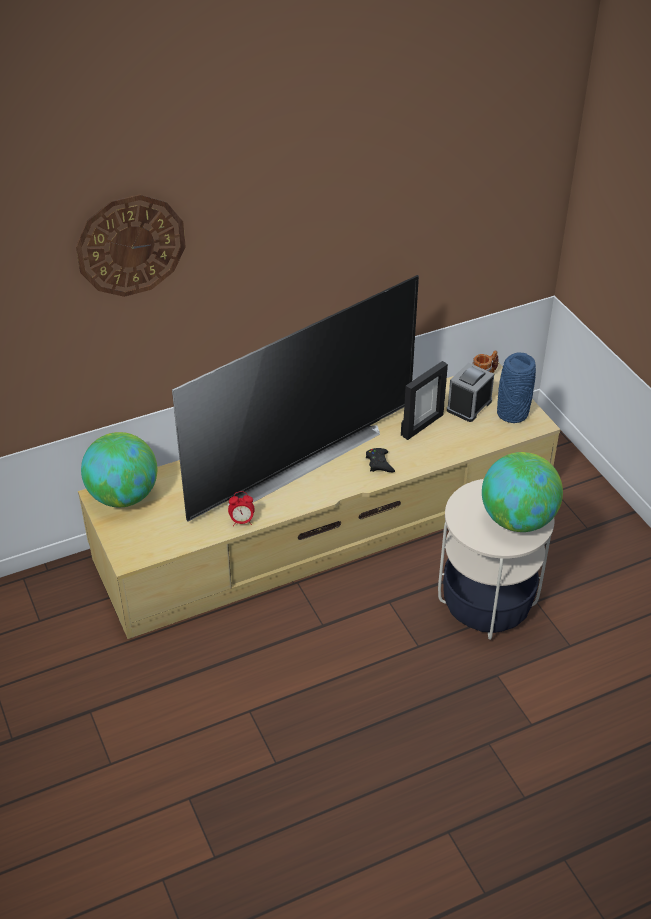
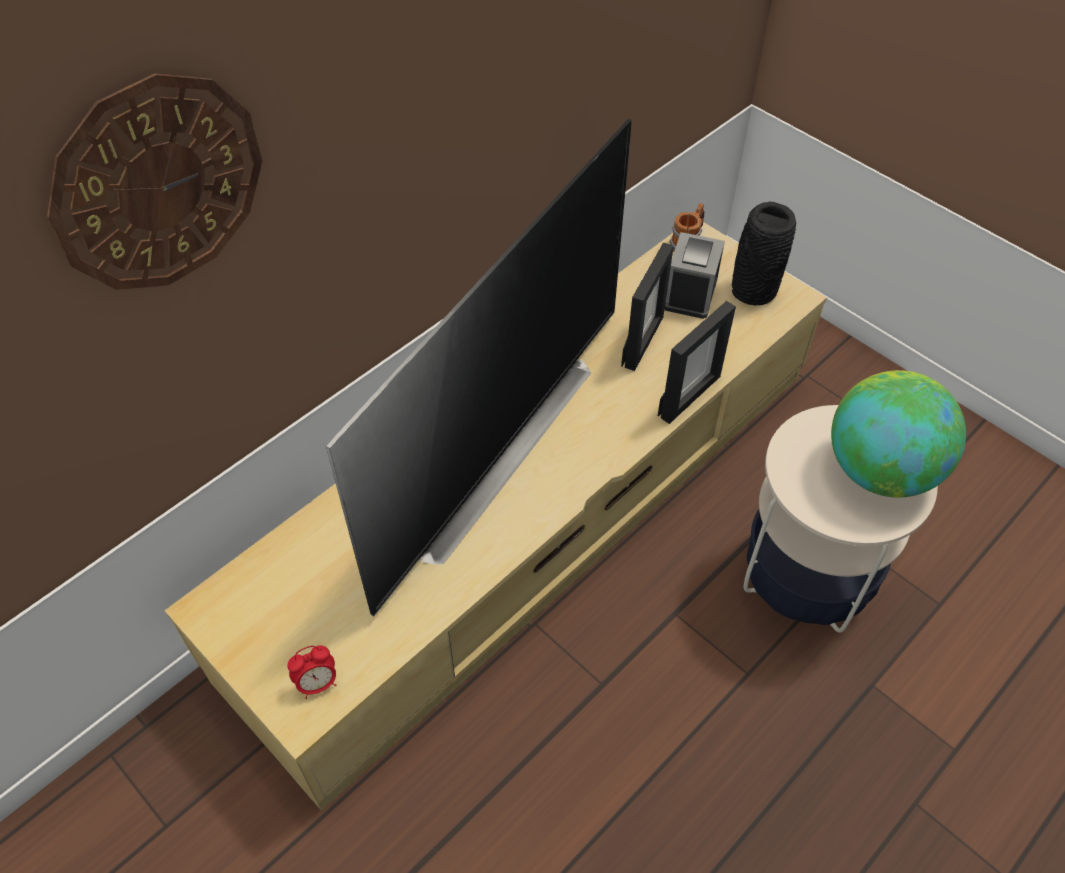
camera: 20 degrees left, 10 degrees up
(123, 496) = (246, 597): globe -> none
(242, 521) = (456, 585): alarm clock -> alarm clock (318, 683)
(379, 463) = (613, 421): black game controller -> none
(435, 462) = (689, 396): none -> picture frame
(512, 413) = (752, 290): blue vase -> black vase

